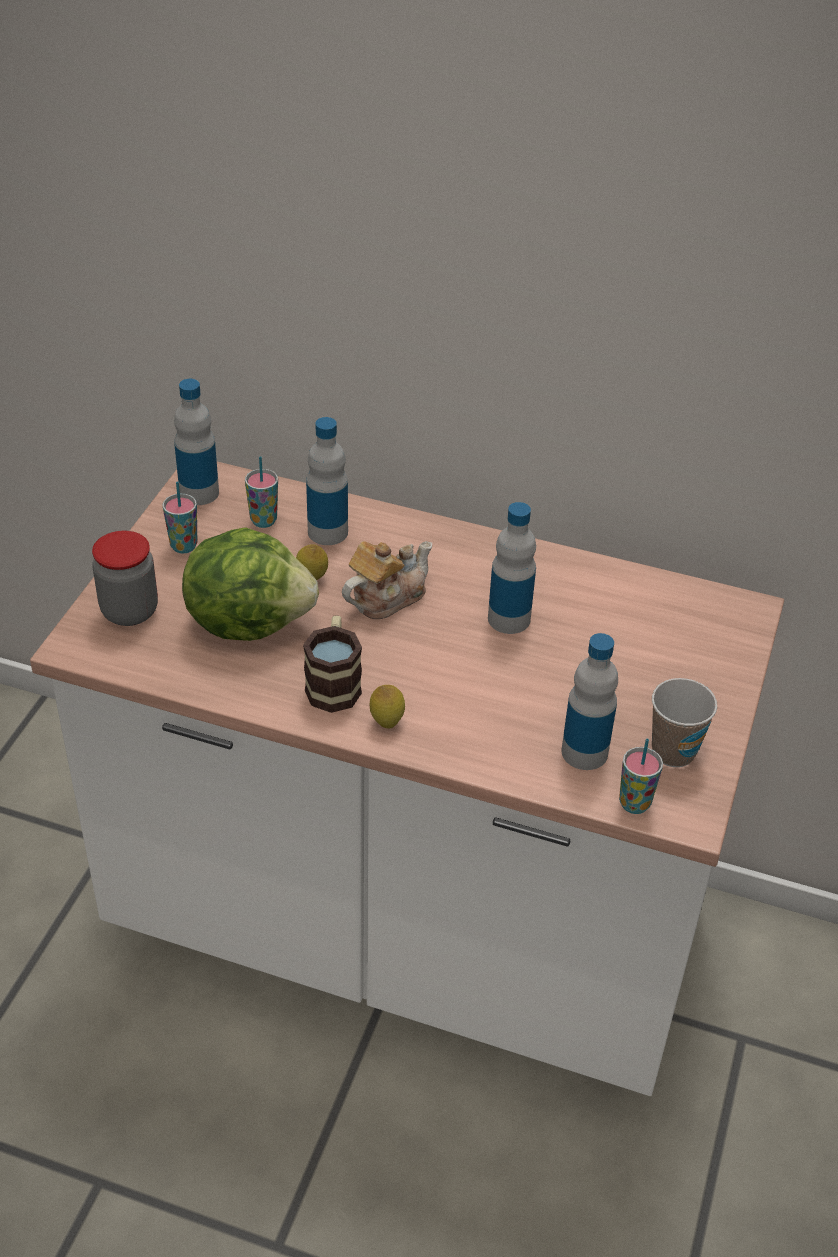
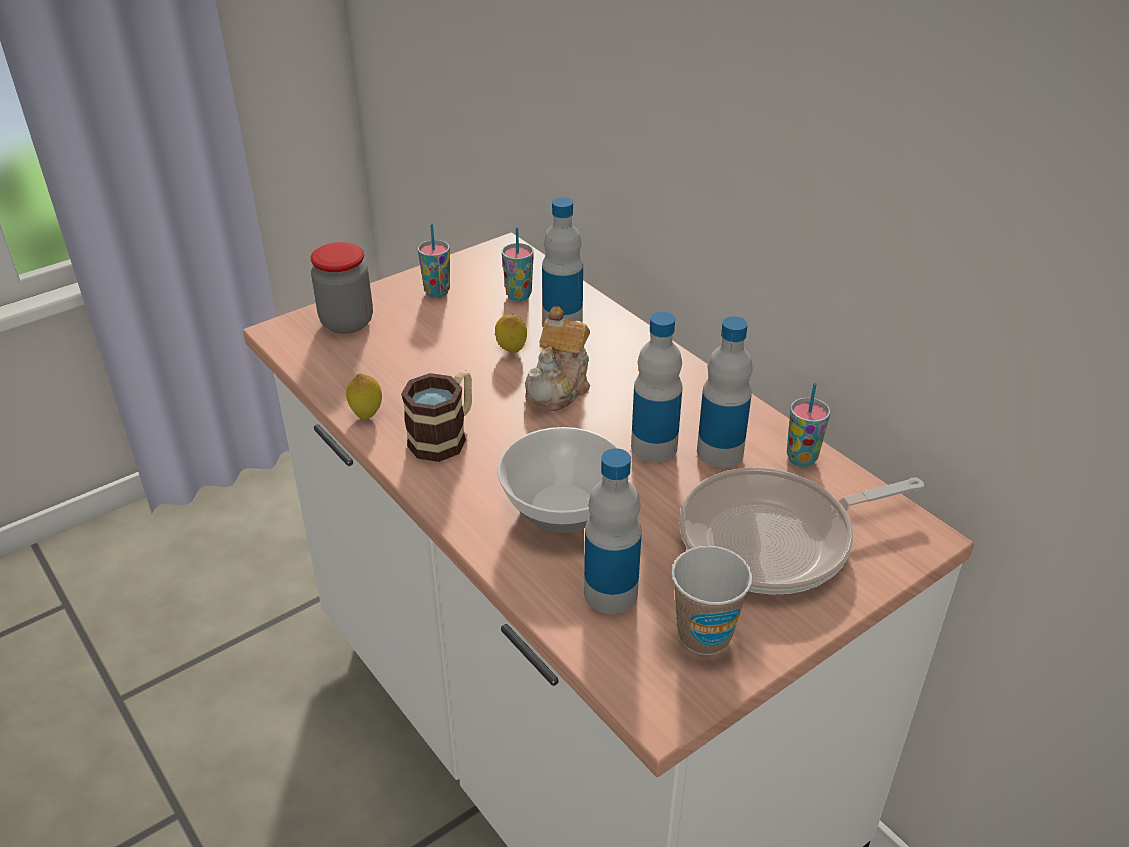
camera: 35 degrees right, 5 degrees down
(199, 493) = (490, 260): bottle -> bottle (720, 452)
(249, 621) = (428, 363): lettuce -> none
(386, 597) = (559, 388): teapot -> teapot turned 120 degrees clockwise
(386, 722) = (454, 486): lemon -> lemon (367, 415)
(486, 701) = (561, 507): none -> bowl
(634, 804) = (614, 665): cup -> cup (801, 458)
(659, 656) = (775, 539): none -> frying pan

